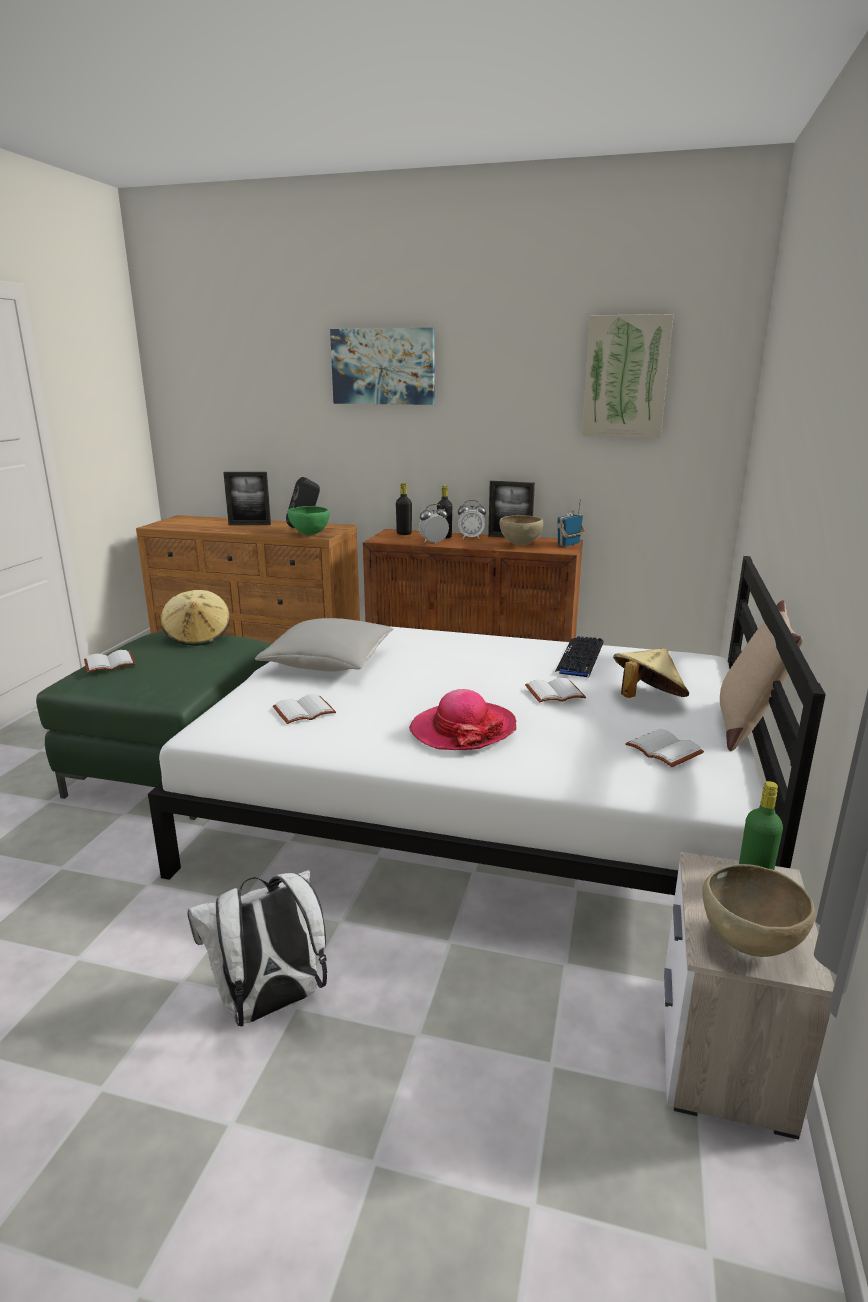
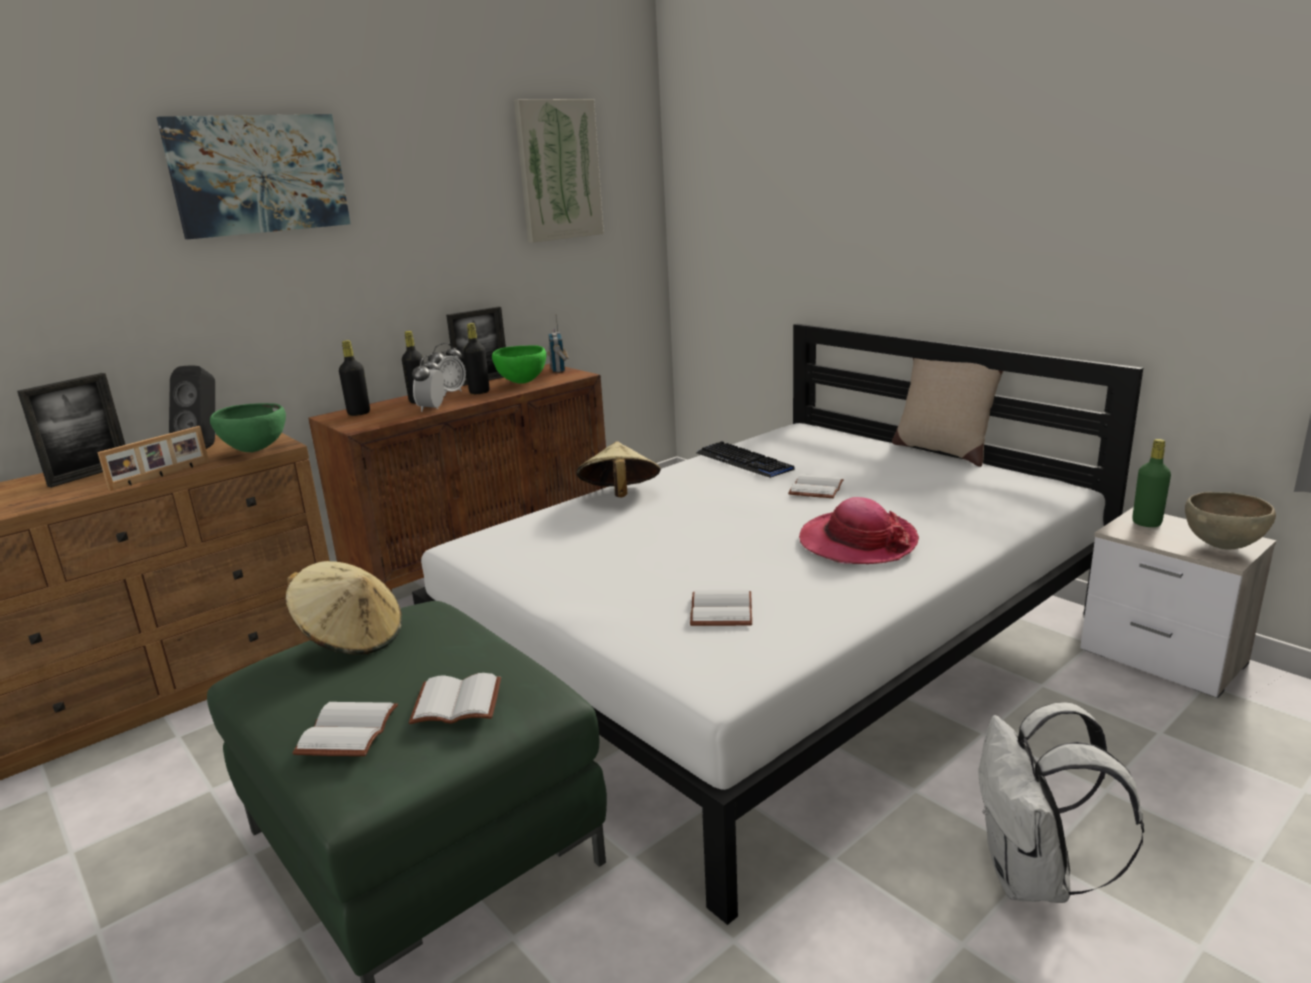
camera: 55 degrees left, 0 degrees up
(258, 533) = (161, 476): none -> picture frame
(328, 663) = (587, 571): grey pillow -> none
(483, 542) = (479, 392): none -> black bottle
(520, 545) = (521, 383): brown bowl -> green bowl
(647, 699) = (861, 464): beige hat -> beige hat (619, 496)
(661, 750) = (969, 483): white book -> white book (455, 704)

